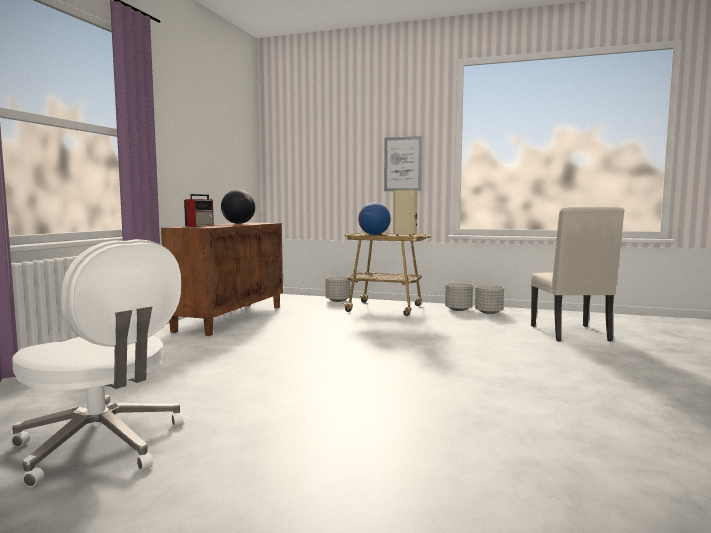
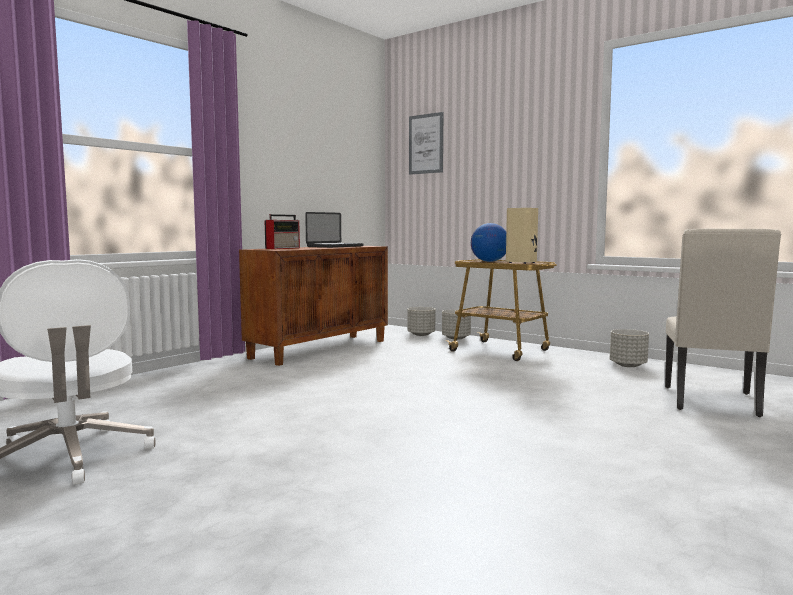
camera: 20 degrees right, 0 degrees up
(238, 223) = (335, 246): globe -> laptop
(403, 164) = (536, 176): picture -> picture (426, 144)
(458, 309) = (591, 359): grey planter -> grey planter (421, 334)

